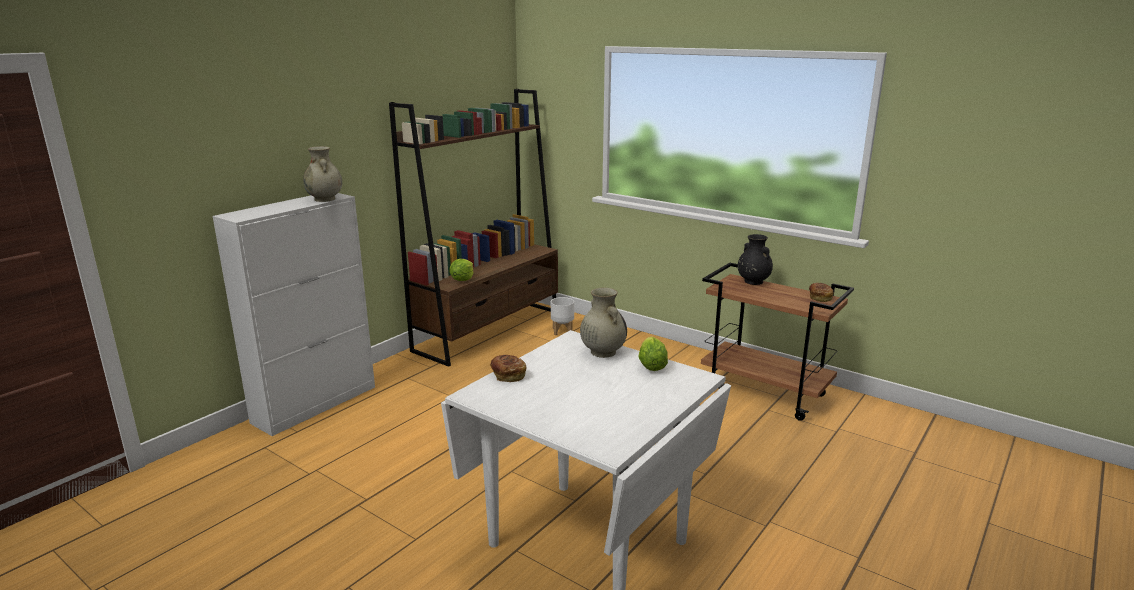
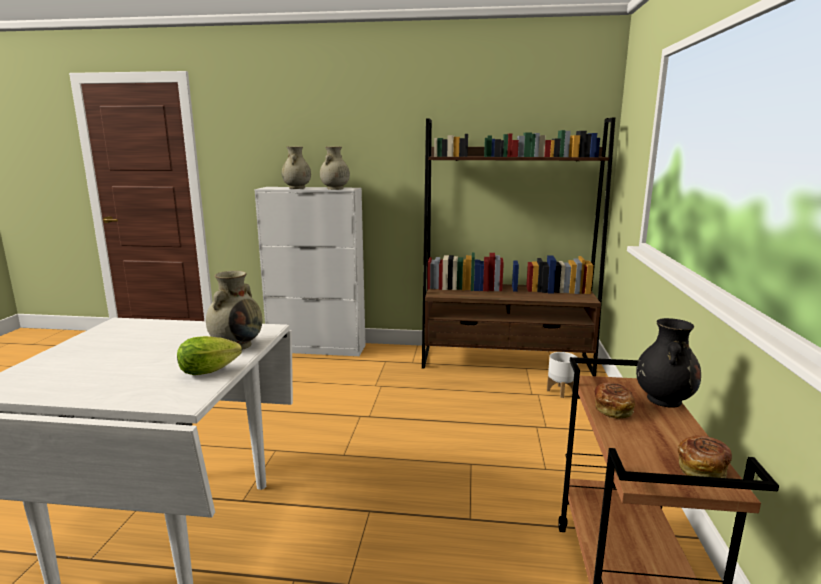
camera: 60 degrees right, 5 degrees down
(276, 208) = (297, 188): none -> beige vase
(462, 279) = (457, 294): lettuce -> none
(508, 375) = (161, 325): bread -> bread (612, 409)

